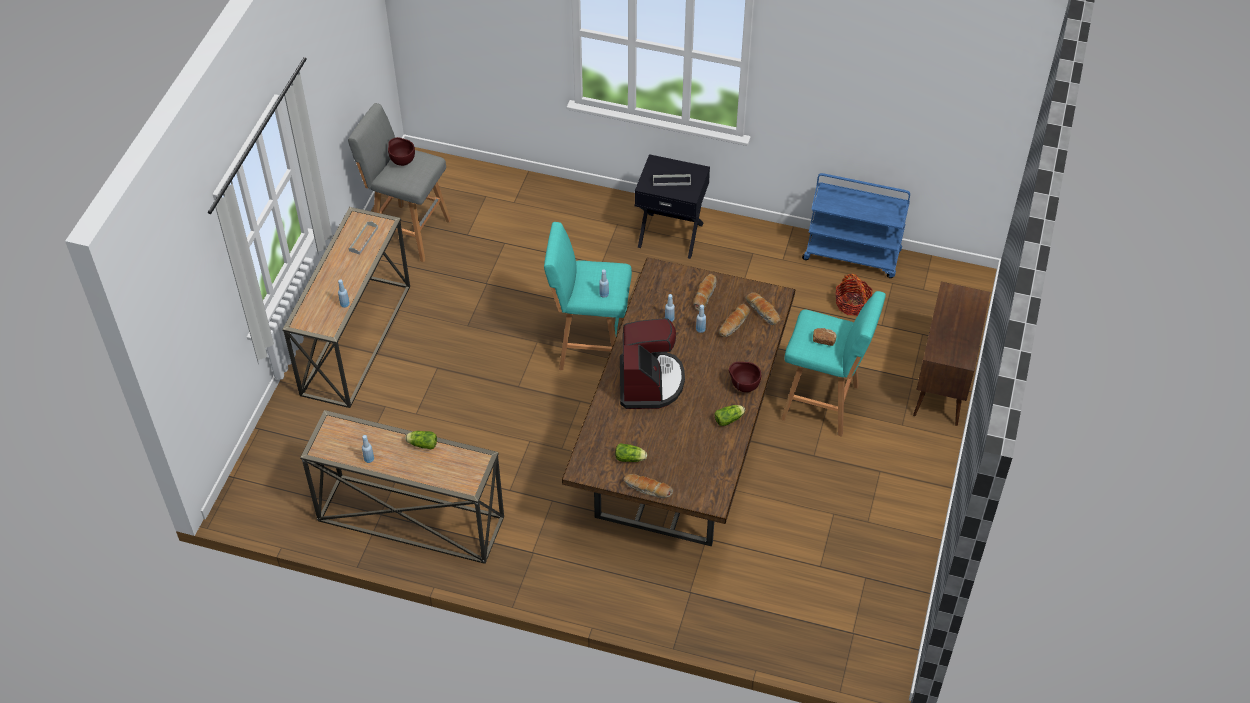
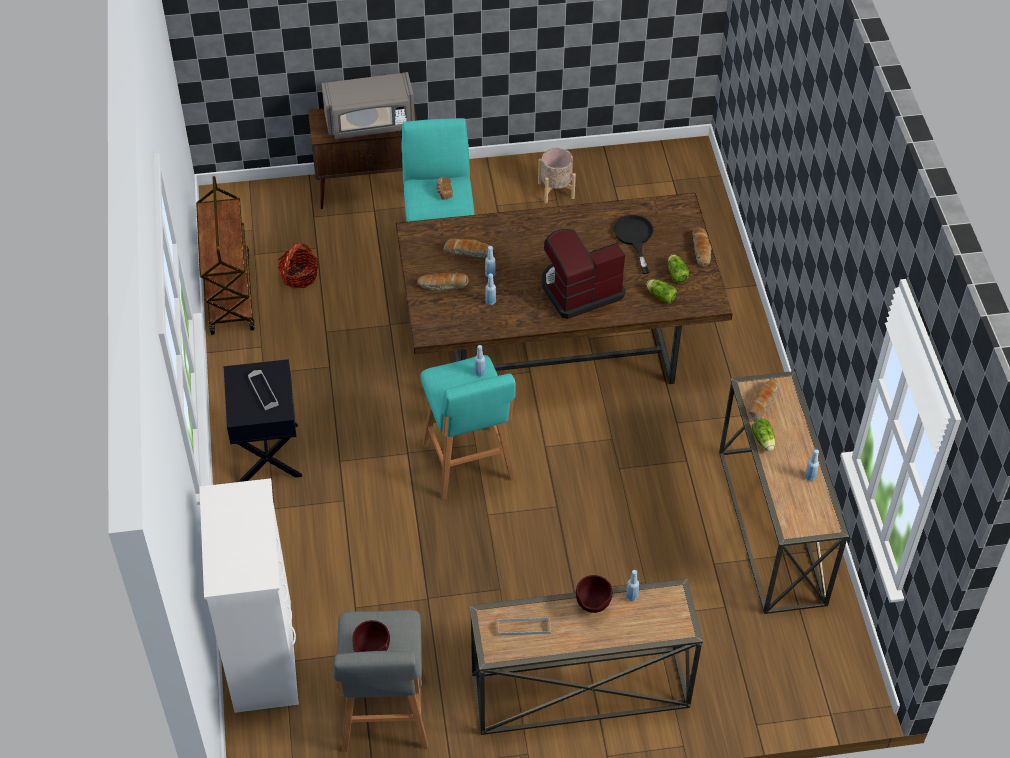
camera: 115 degrees left, 0 degrees up
(498, 187) = (264, 654): none -> white dresser
(690, 446) = (634, 238): none -> black frying pan
(730, 419) = (586, 221): lettuce -> lettuce (660, 295)
(743, 386) = (541, 223): brown bowl -> brown bowl (592, 606)
(763, 312) = (439, 236): bread -> bread (762, 403)
(852, 255) = (229, 293): blue cart -> brown cart
(880, 526) = (555, 190): none -> beige planter
(952, 329) = (370, 123): none -> grey microwave

